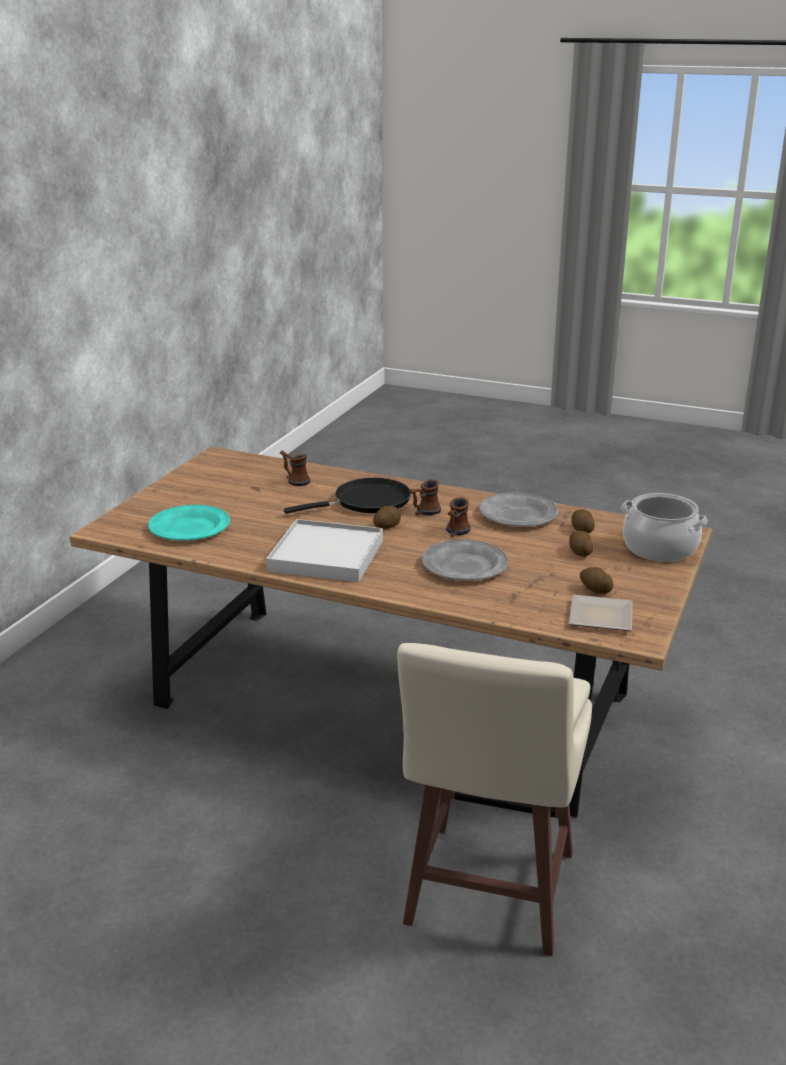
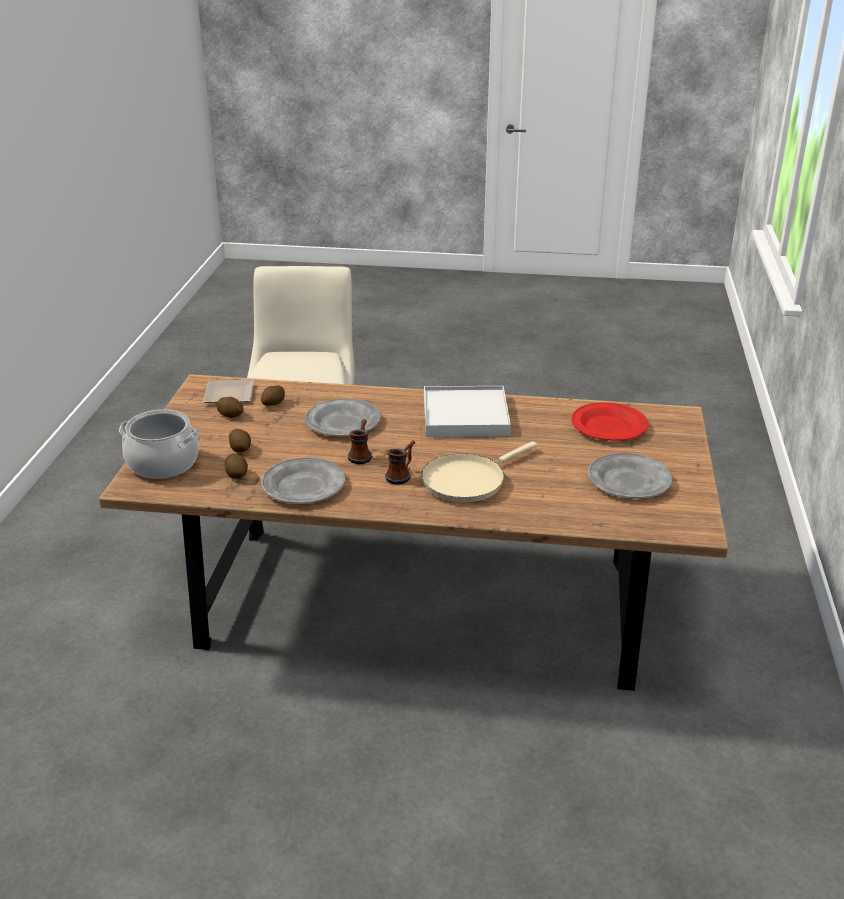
camera: 165 degrees right, 5 degrees up
(189, 528) = (609, 426): turquoise plate -> red plate
(229, 486) = (629, 481): none -> grey plate
(294, 480) = (568, 500): mug -> none
(366, 502) = (468, 480): black frying pan -> beige frying pan
(387, 526) = (430, 453): potato -> potato (273, 404)

